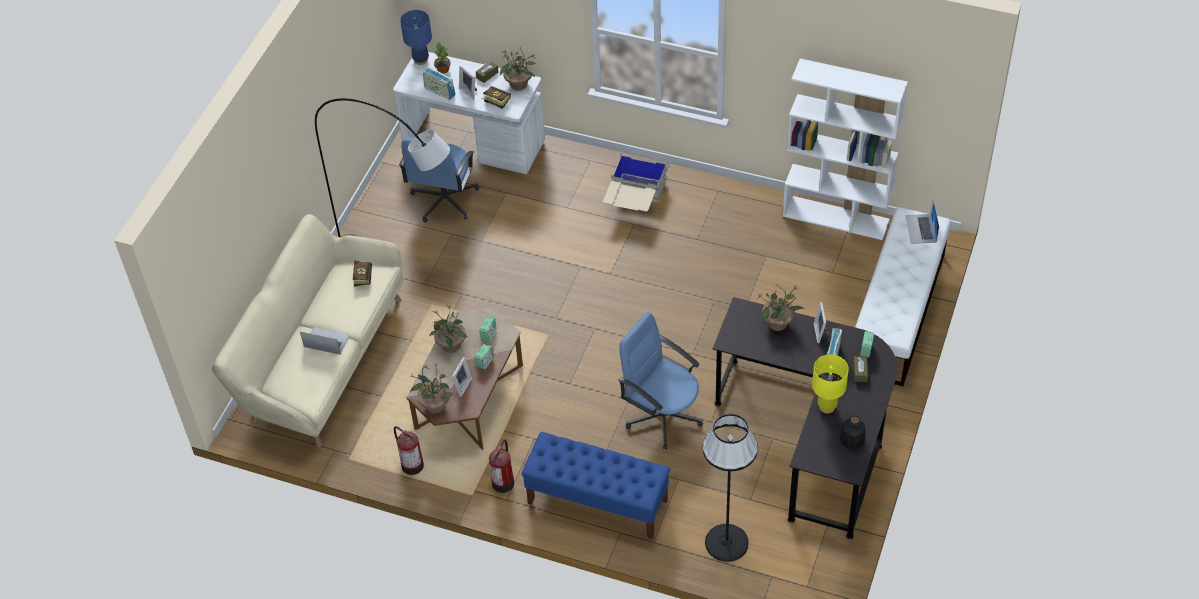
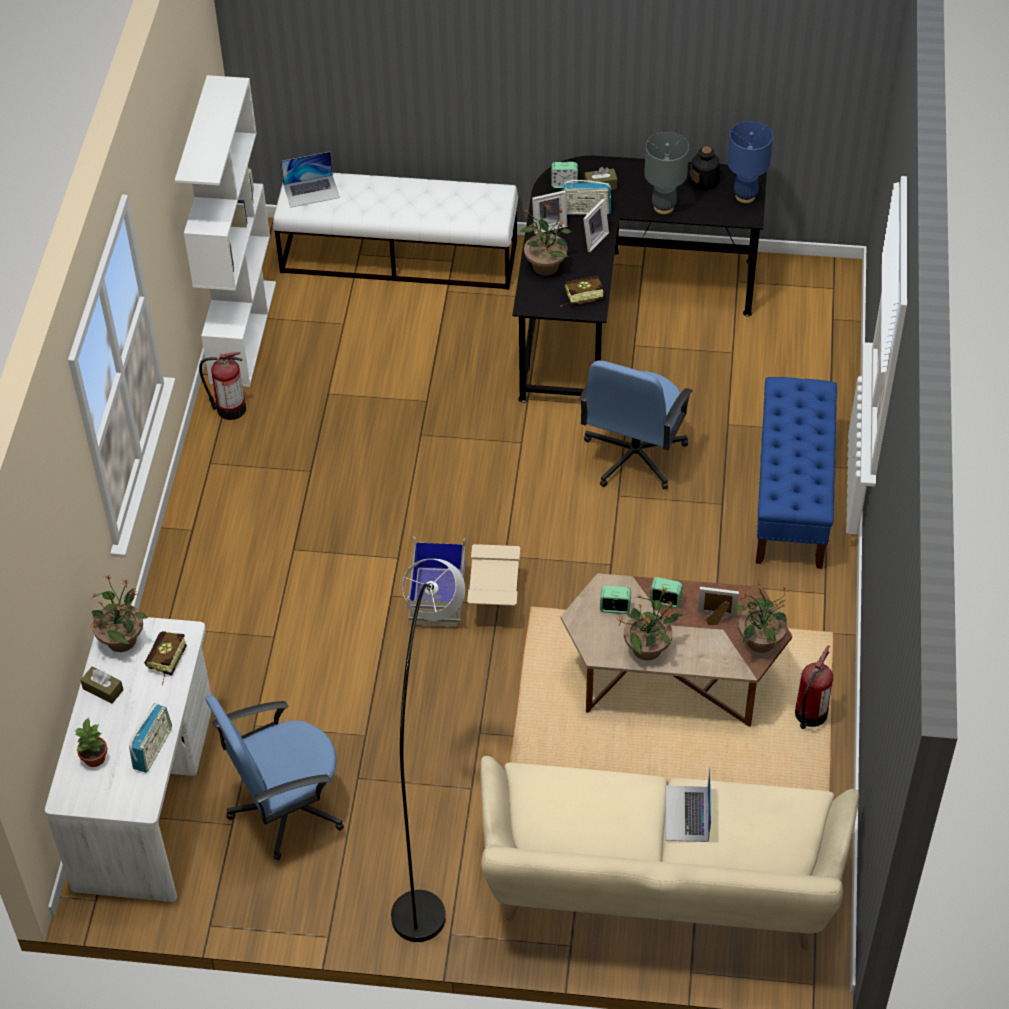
camera: 105 degrees left, 0 degrees up
(363, 276) = (544, 800): book -> book (579, 298)
(421, 60) = (72, 798): blue table lamp -> blue table lamp (745, 196)
(444, 200) = (285, 808): blue office chair -> blue office chair turned 150 degrees clockwise
(470, 91) = (147, 704): picture frame -> picture frame (593, 239)
(503, 482) = (798, 602): fire extinguisher -> fire extinguisher (229, 409)
(635, 201) = (247, 556): beige storage box -> beige storage box (465, 600)
(726, 543) = (803, 365): black floor lamp -> none
(827, 406) = (663, 207): yellow table lamp -> grey table lamp

